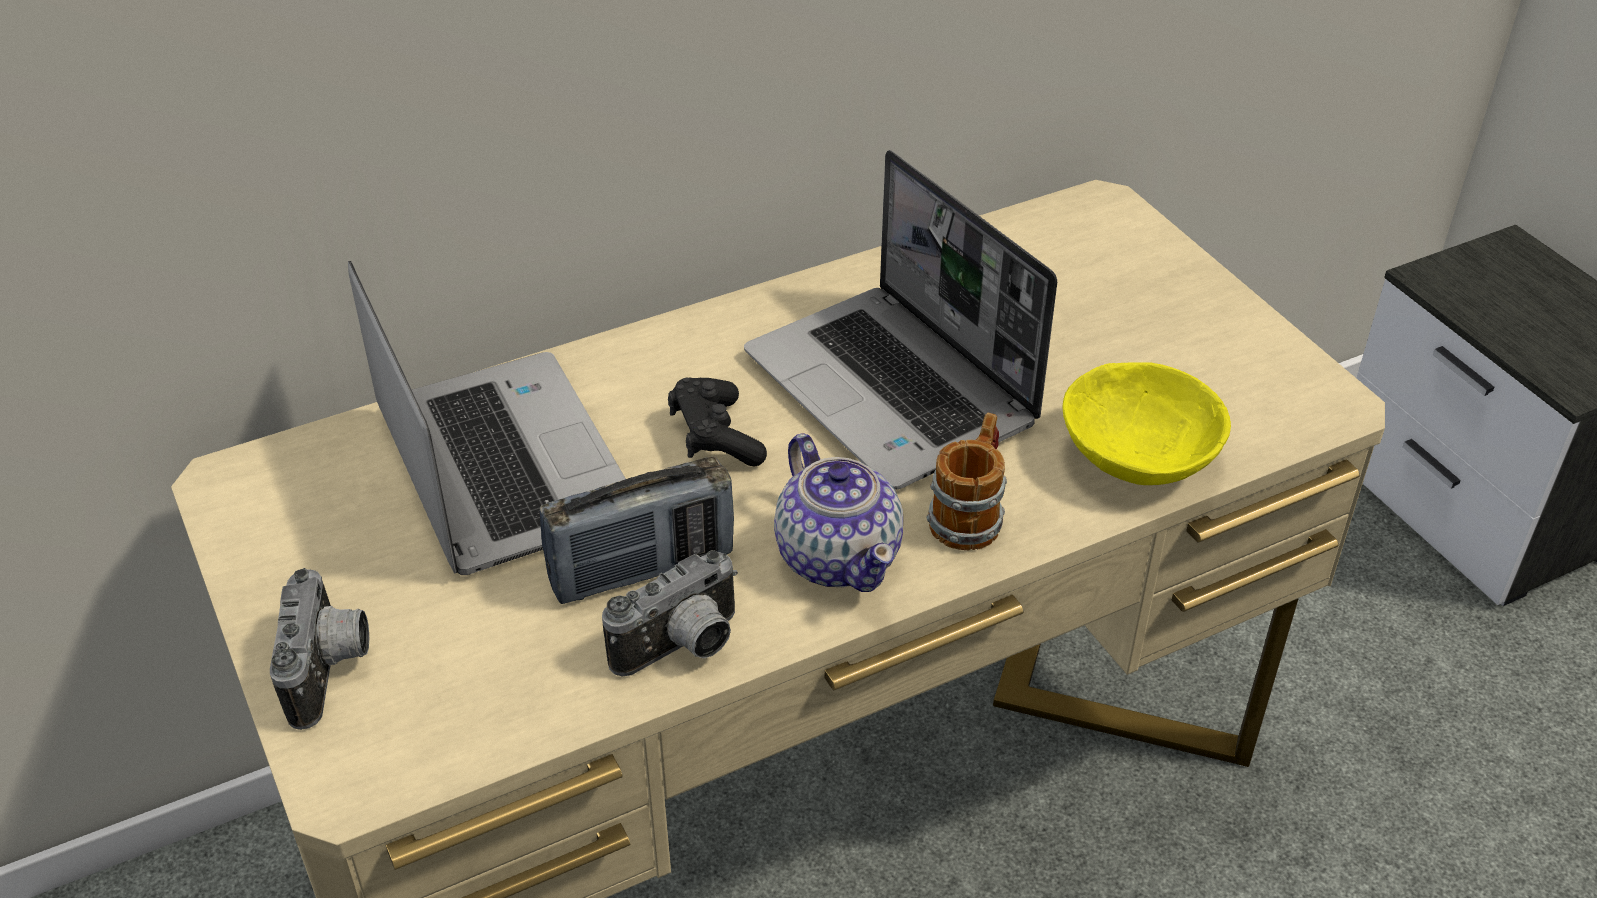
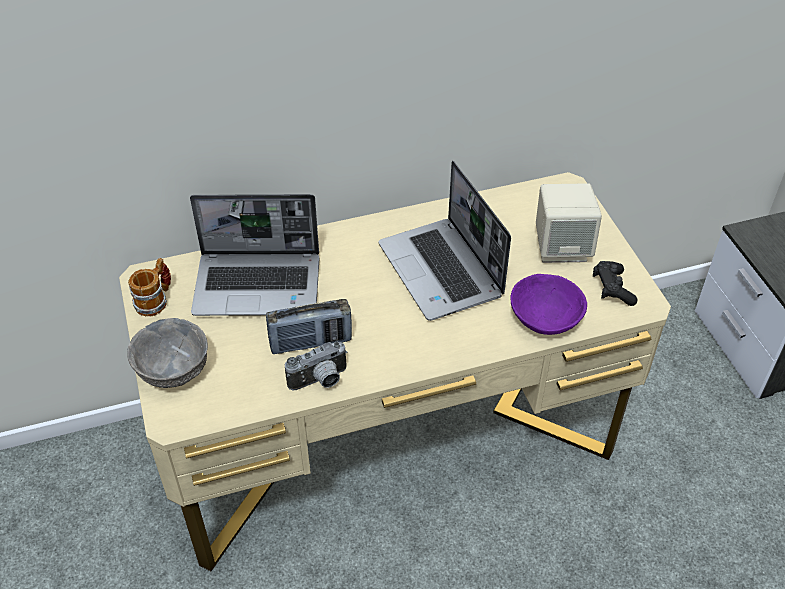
camera: 10 degrees right, 5 degrees up
(331, 670) = (172, 370): camera -> grey bowl
(499, 464) = (259, 285): laptop -> laptop turned 105 degrees clockwise
(715, 437) = (356, 284): black game controller -> black game controller (612, 289)
(838, 556) = (397, 348): teapot -> none
(970, 514) = (461, 336): mug -> mug (155, 300)
(1128, 318) = (562, 248): none -> beige speaker
(1135, 457) = (544, 318): yellow bowl -> purple bowl

